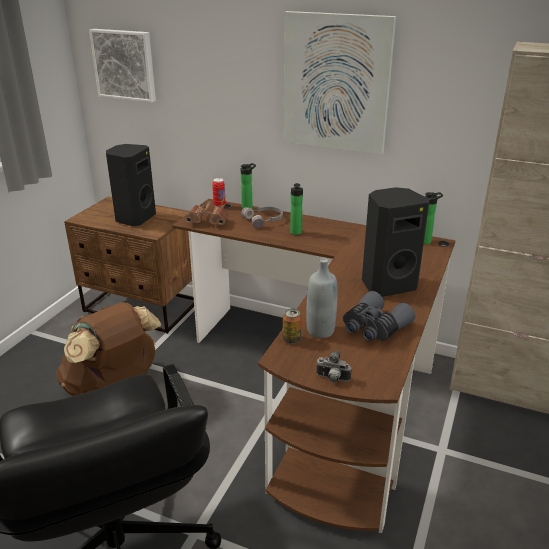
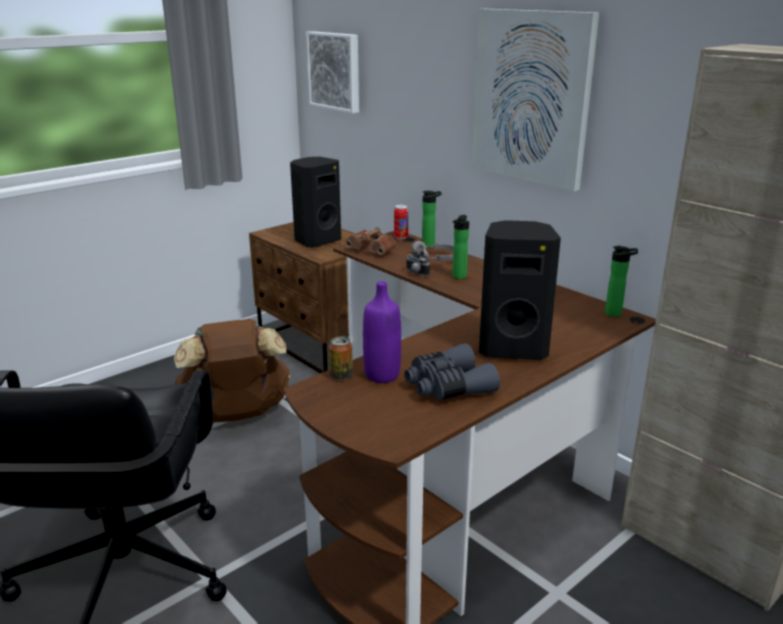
camera: 25 degrees right, 5 degrees down
(320, 331) = (382, 375): grey bottle -> purple bottle
(332, 379) = (343, 423): camera -> camera (415, 273)

